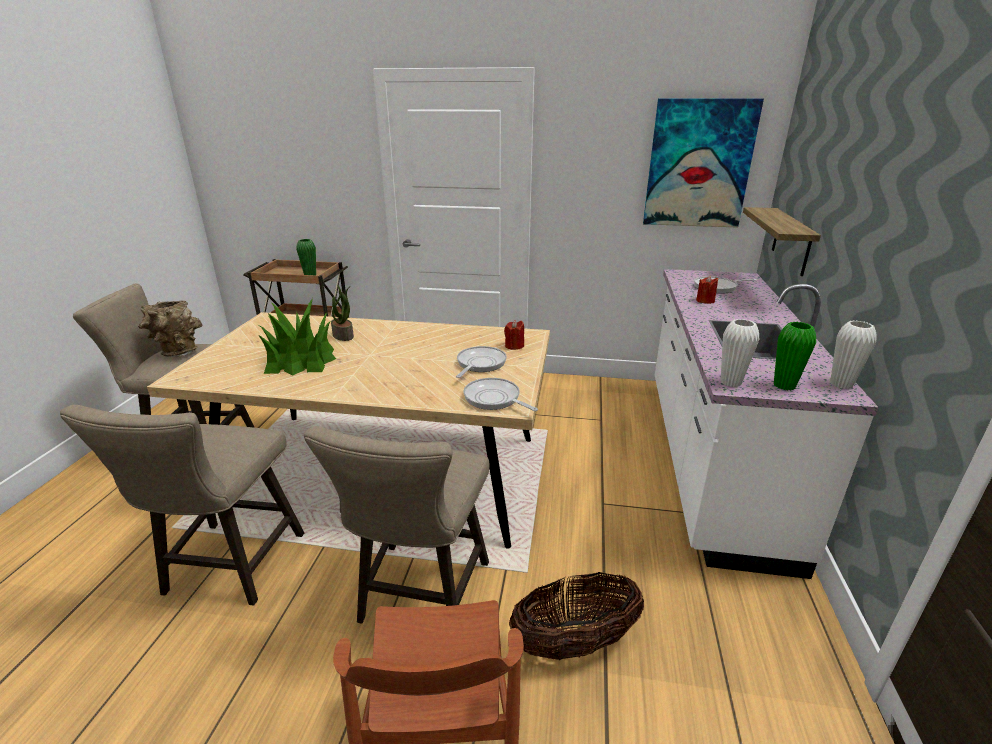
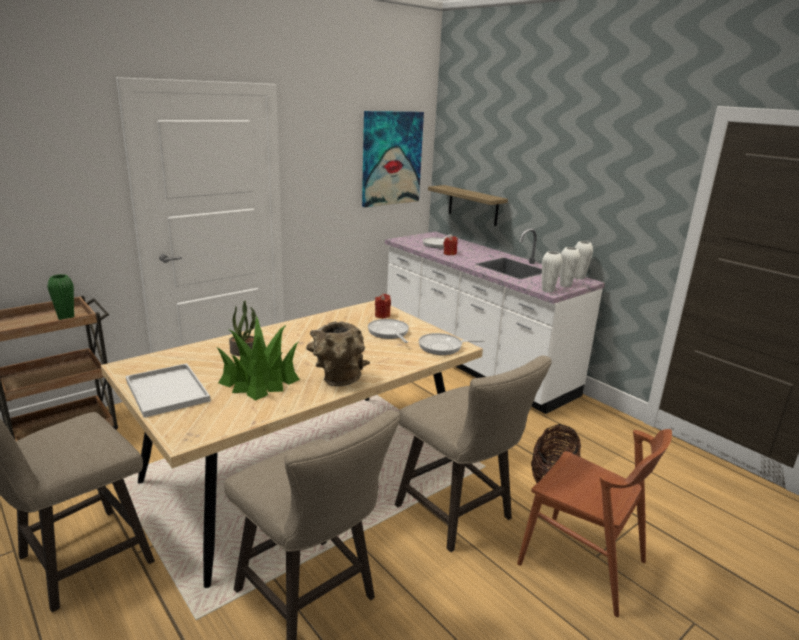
camera: 50 degrees left, 5 degrees down
(177, 352) = (62, 438): brown vase -> brown vase (337, 381)
(245, 342) = (166, 390): none -> white tray
(784, 385) = (565, 285): green vase -> white vase

